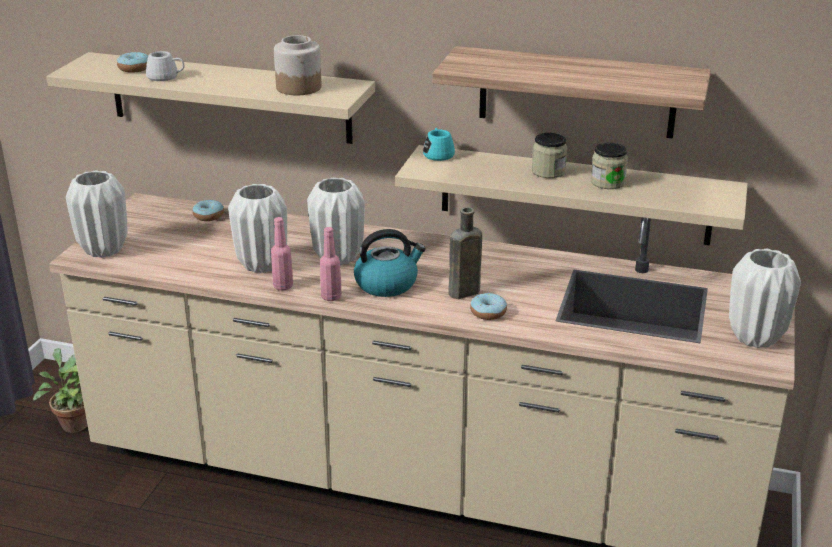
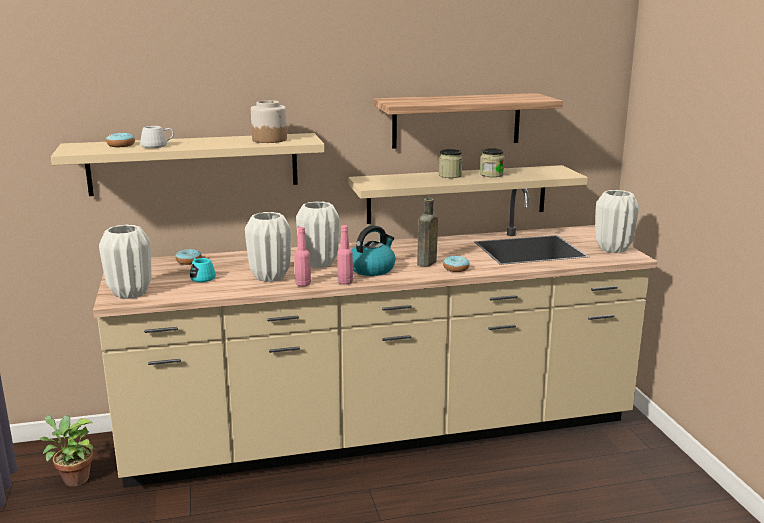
camera: 30 degrees left, 10 degrees down
(438, 154) = (369, 178): turquoise mug -> turquoise mug (201, 277)

